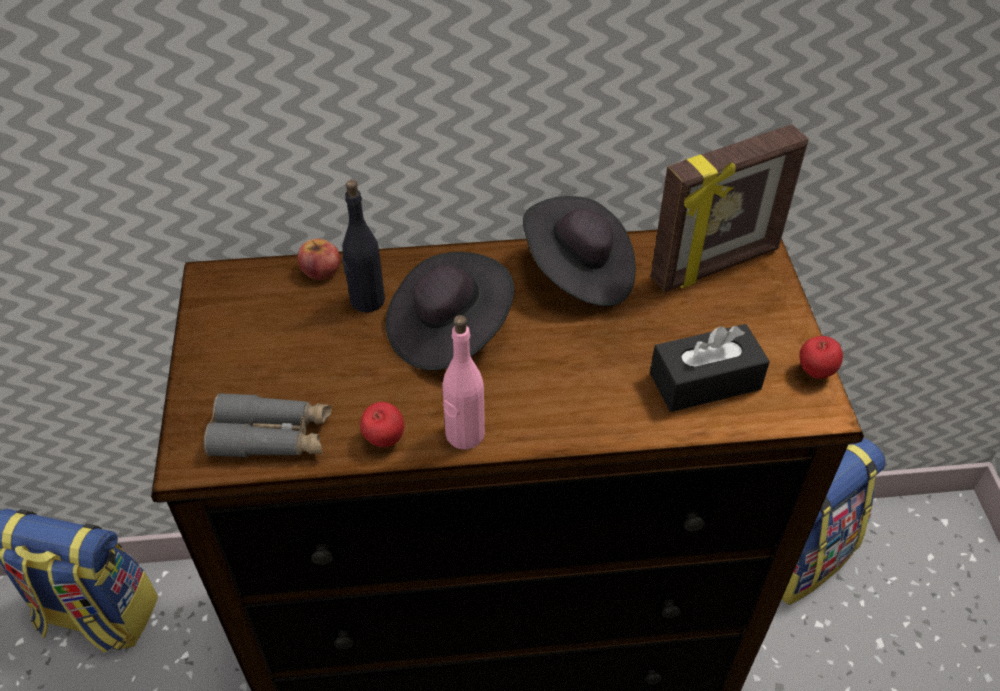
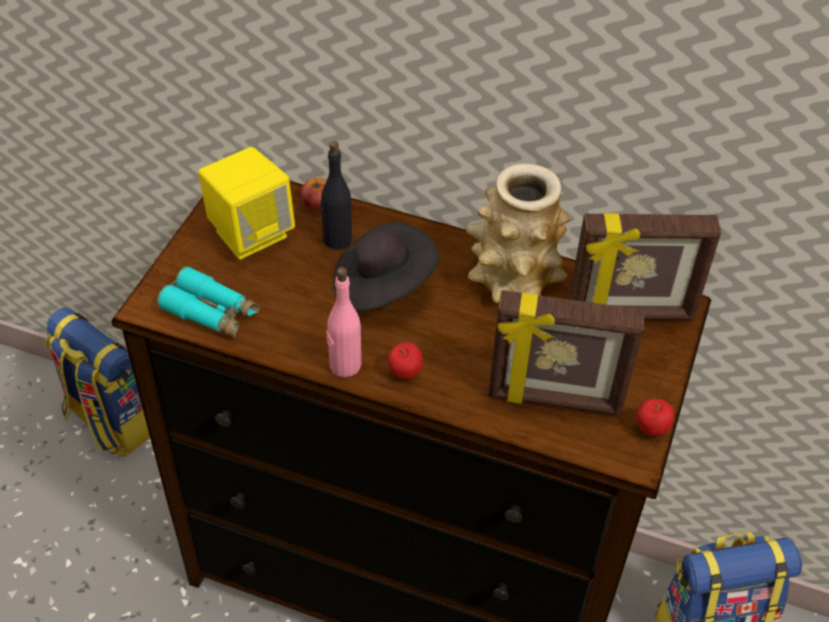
camera: 25 degrees right, 0 degrees up
(263, 329) = (251, 233): none -> yellow speaker
(272, 436) = (211, 312): grey binoculars -> turquoise binoculars
(384, 439) = (285, 345): apple -> apple (404, 373)
(579, 273) = (513, 279): black hat -> vase
(705, 381) = (554, 400): black tissue box -> picture frame

